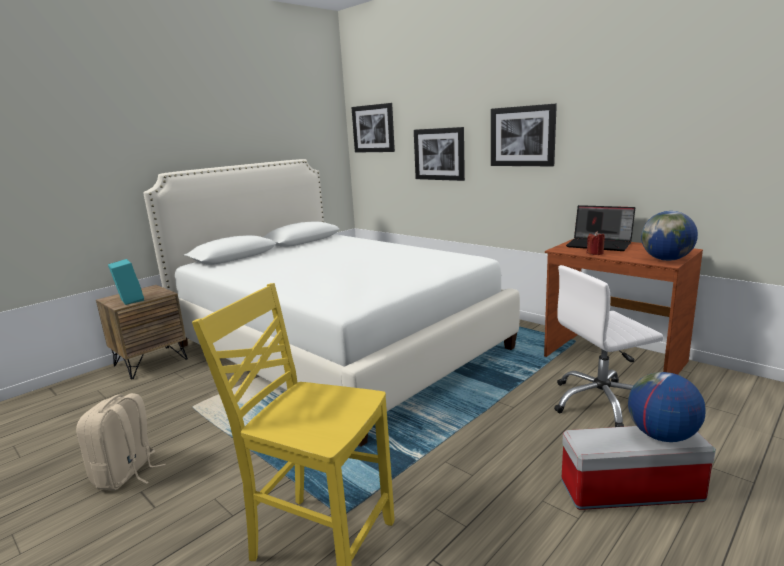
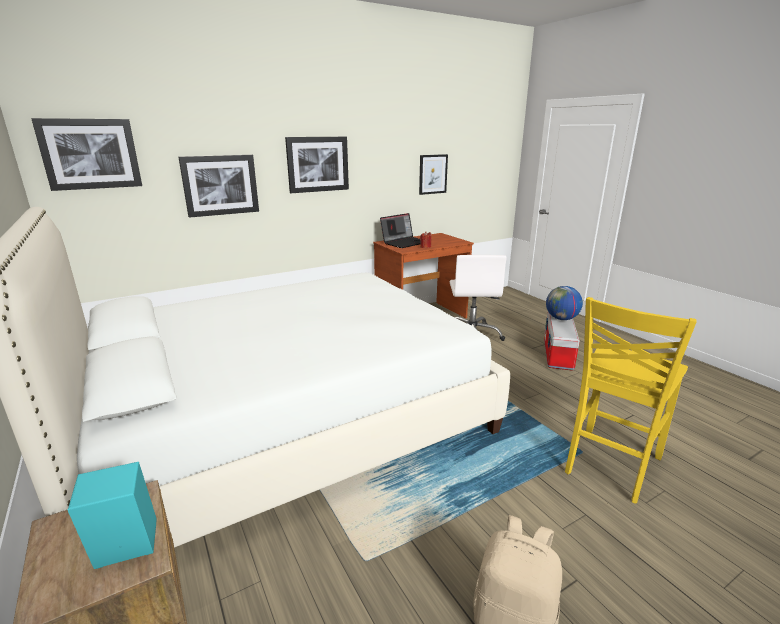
camera: 75 degrees left, 5 degrees up
(666, 259) = (456, 240): globe -> none
(698, 153) = (433, 174): none -> picture

